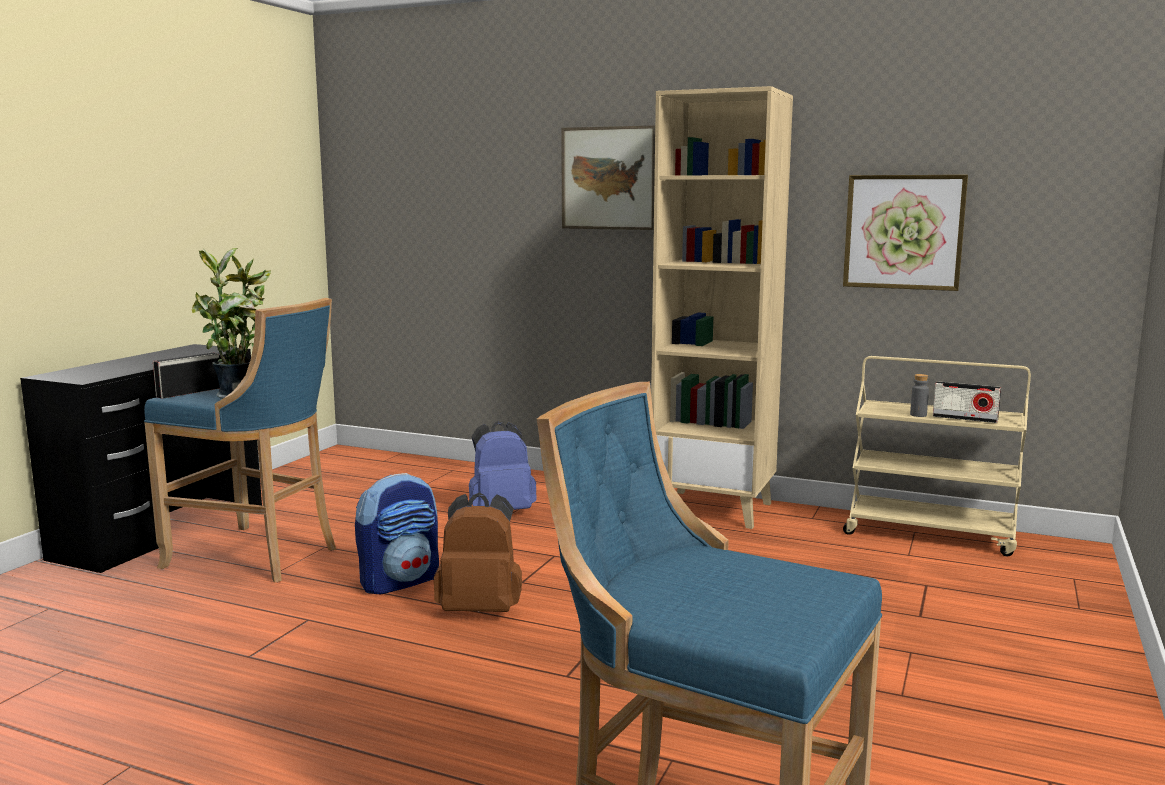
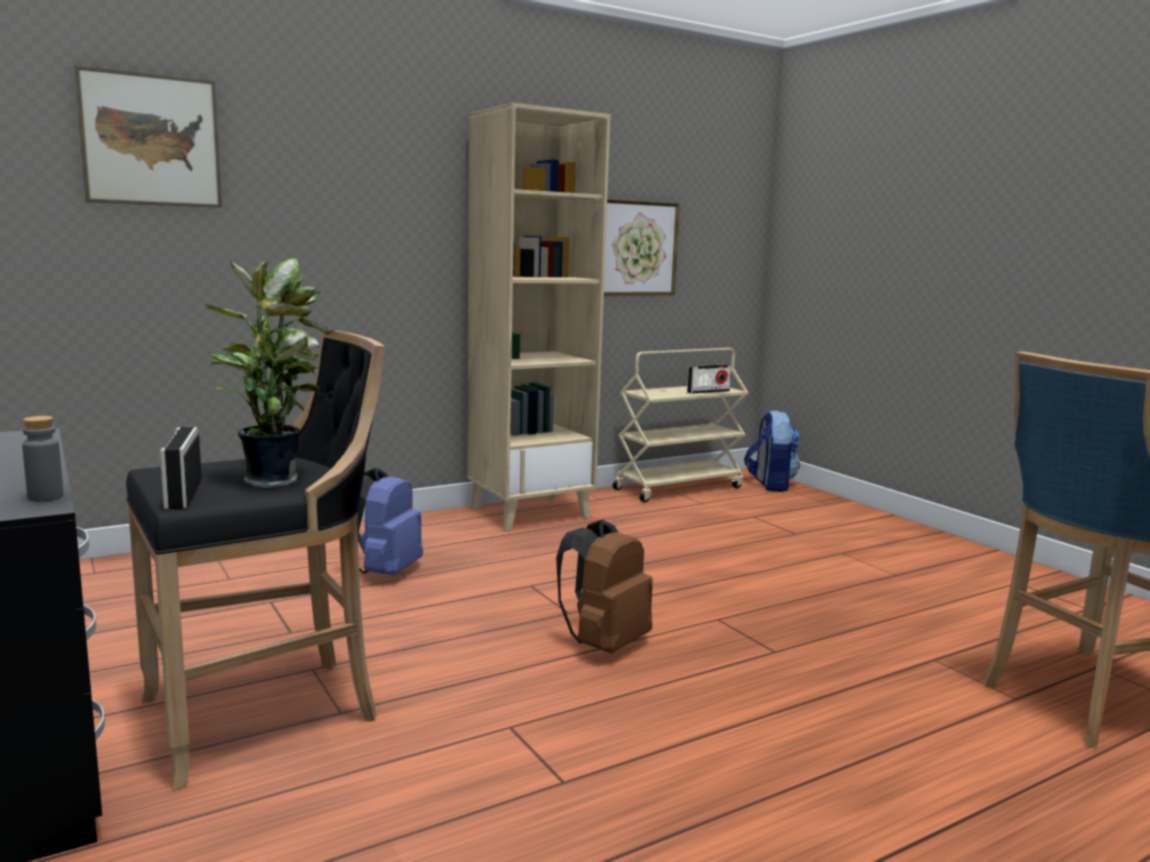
camera: 55 degrees left, 0 degrees up
(258, 557) = (268, 713): blue stool -> black stool
(400, 581) = (483, 658): backpack -> backpack (770, 484)
(608, 178) = (384, 188): picture -> picture (151, 140)
(918, 415) = (680, 394): grey bottle -> grey bottle (45, 497)

